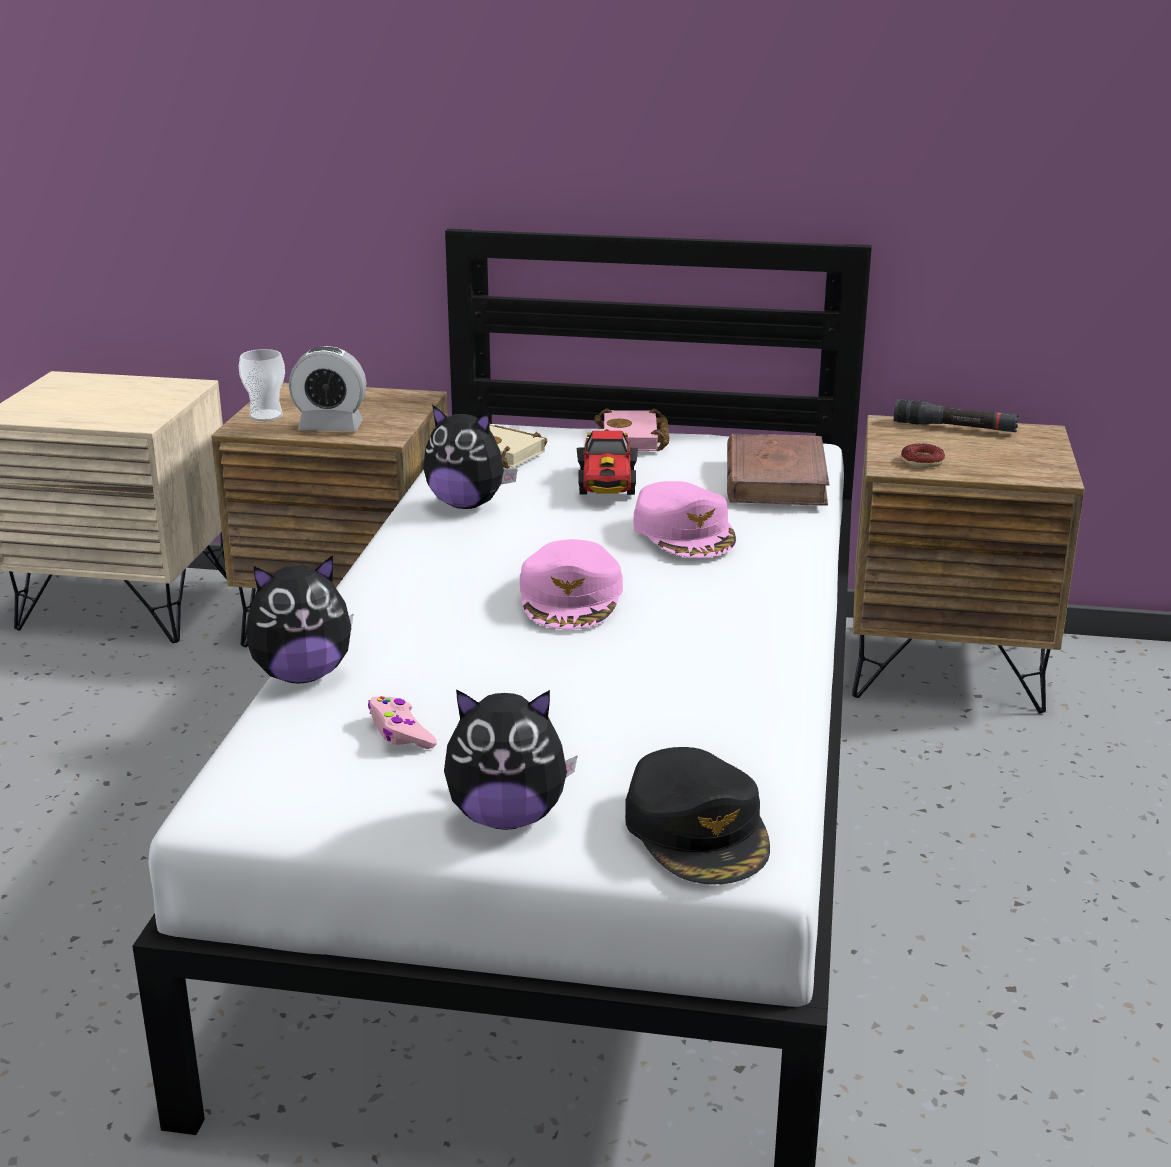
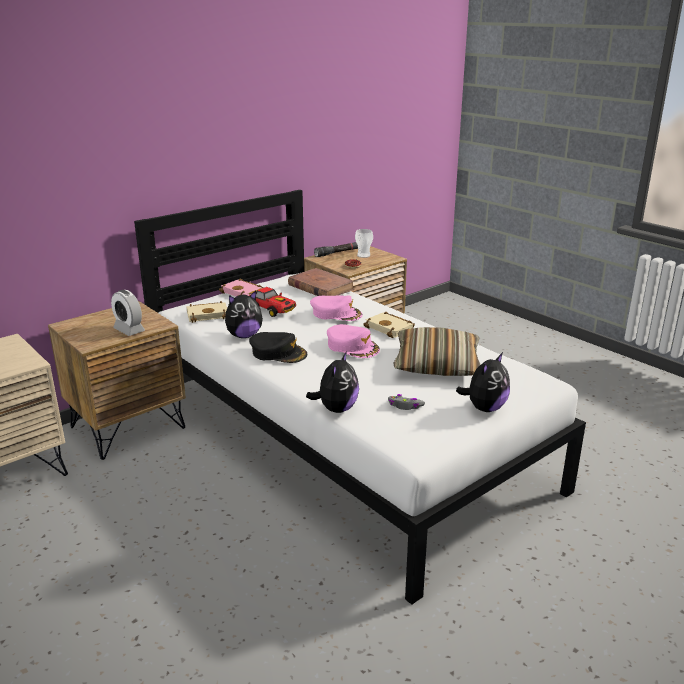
camera: 50 degrees left, 0 degrees up
(266, 415) = (86, 337): cup -> cup (363, 255)
(330, 427) = (129, 330): alarm clock -> alarm clock turned 90 degrees clockwise
(400, 733) = (405, 406): pink game controller -> grey game controller
(636, 701) = (437, 364): none -> pillow
(698, 830) = (526, 384): black cap -> black cap (278, 353)
(717, 600) = (391, 328): none -> beige book

